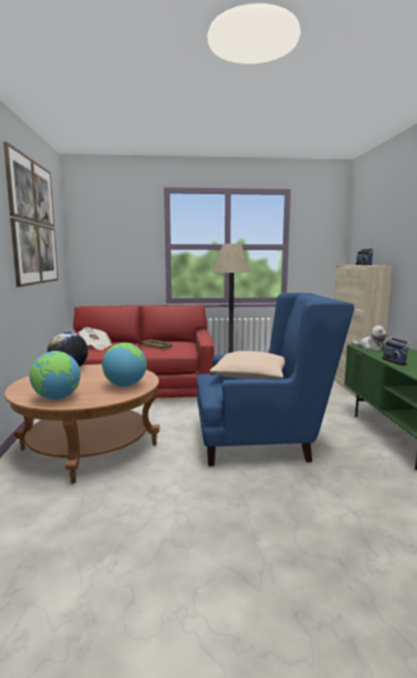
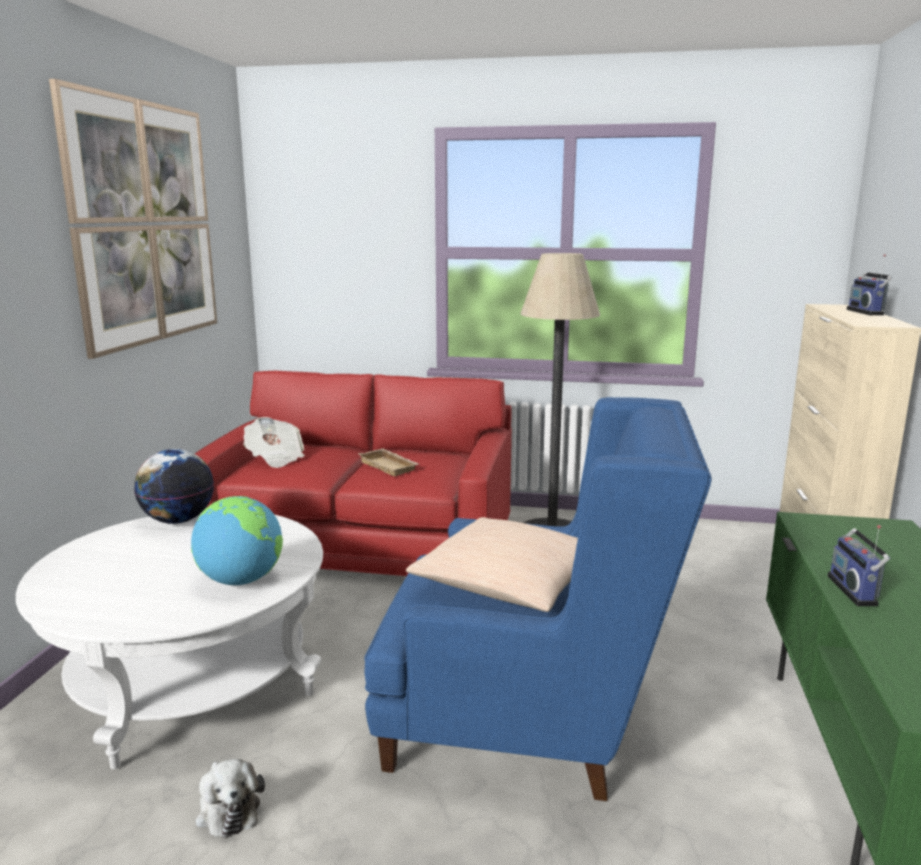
camera: 15 degrees right, 5 degrees up
(57, 398) = (95, 603): globe -> none
(89, 447) = (192, 680): brown coffee table -> white coffee table
(370, 347) = (826, 530): plush toy -> plush toy (228, 809)

